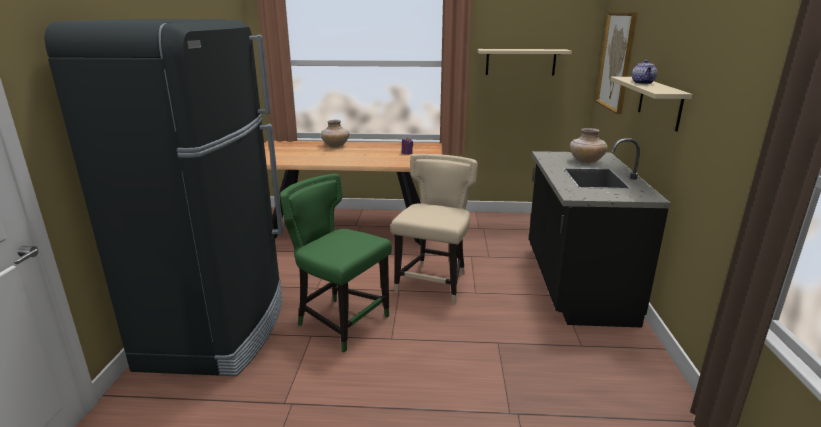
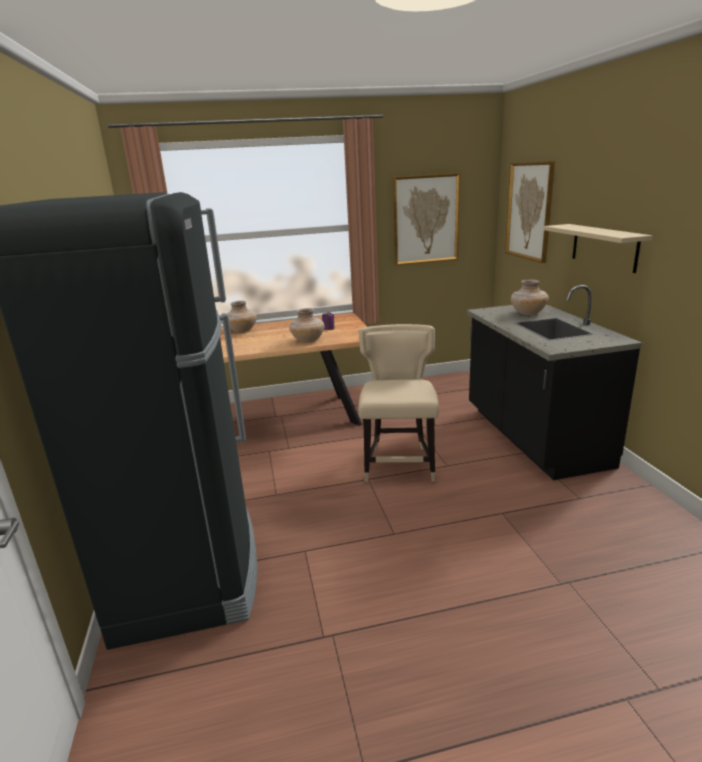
camera: 15 degrees left, 0 degrees up
(340, 322) = (327, 527): green chair -> none
(380, 161) = (308, 341): none -> beige vase
(520, 62) = (426, 219): beige shelf -> picture
(643, 83) = (588, 229): teapot -> none

